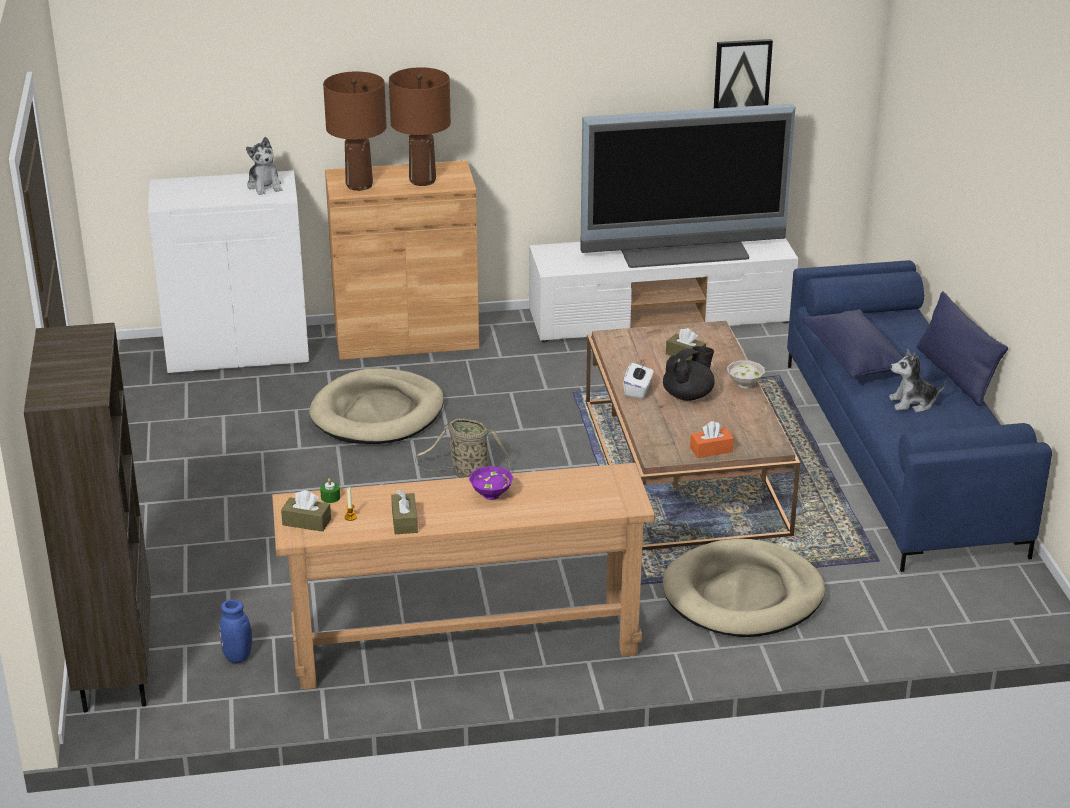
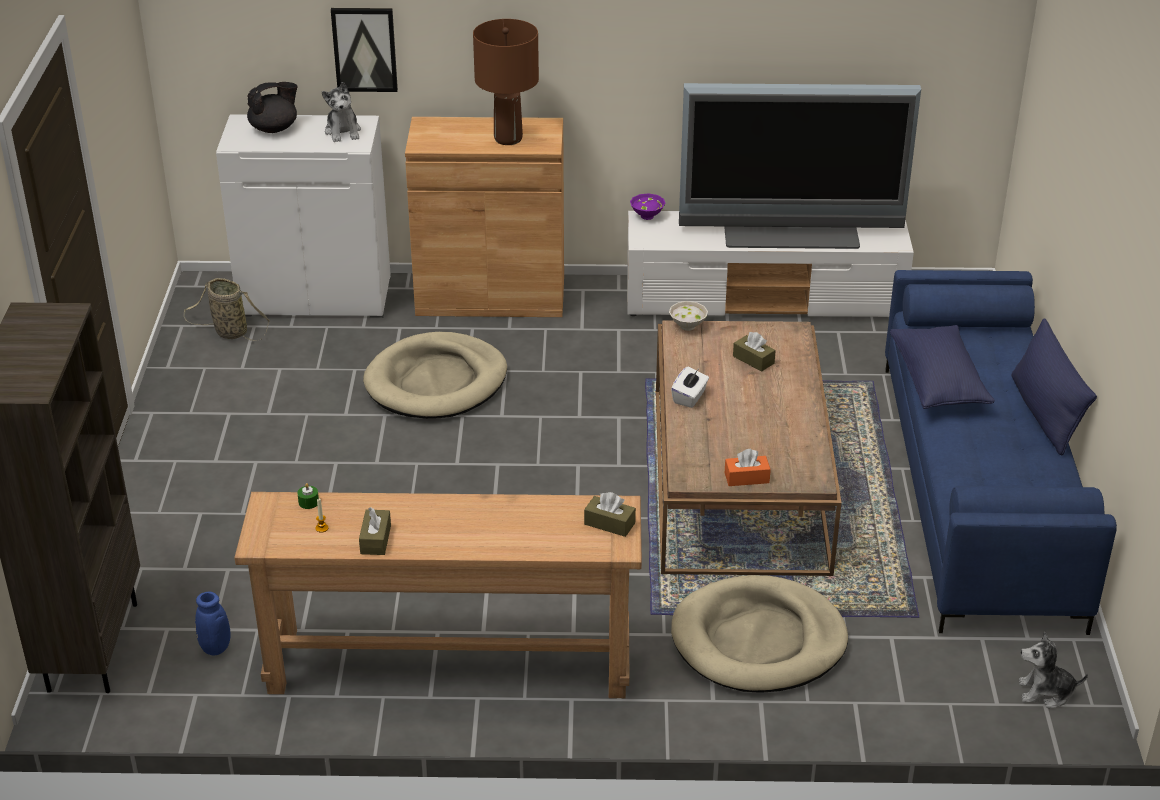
camera: 10 degrees right, 5 degrees up
(306, 522) = (275, 529): brown tissue box -> brown tissue box (609, 523)
(359, 185) = (441, 139): brown table lamp -> none
(467, 474) = (508, 463): basket -> basket (228, 332)
(490, 495) = (474, 518): purple bowl -> purple bowl (646, 216)
(688, 395) = (742, 409): black teapot -> black teapot (274, 128)
(741, 79) = (868, 52): picture -> picture (364, 49)
(744, 385) = (806, 402): white bowl -> white bowl (687, 327)
(913, 403) = (987, 443): plush toy -> plush toy (1045, 692)

